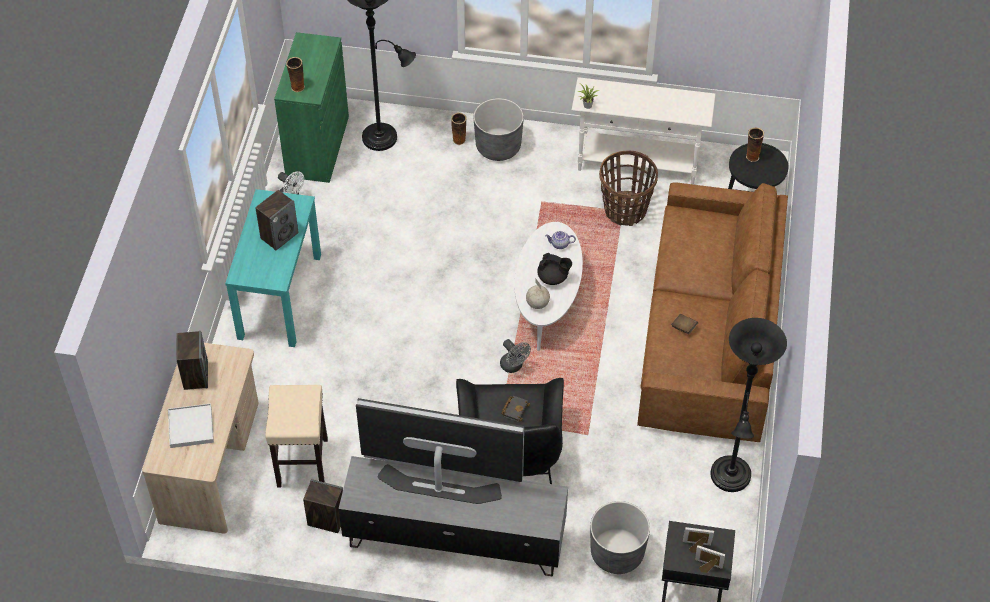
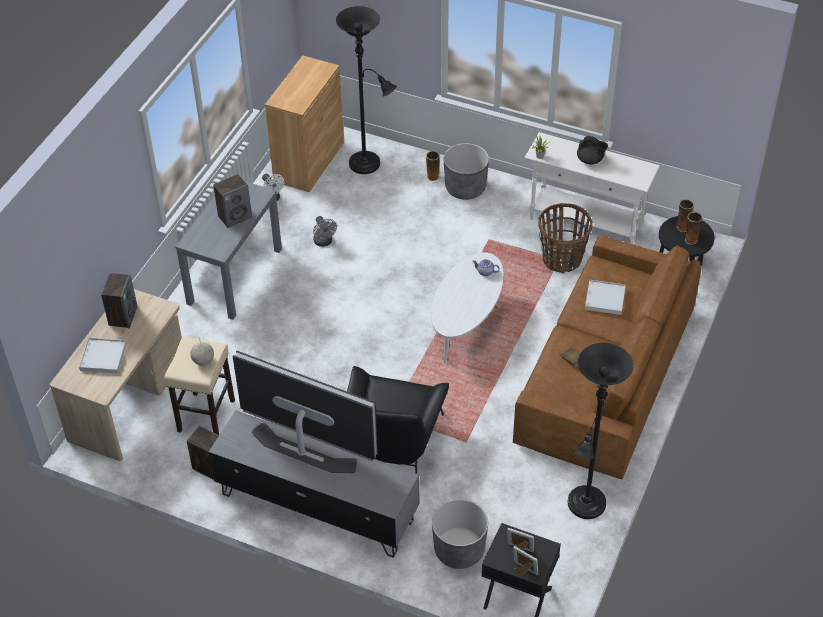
camera: 15 degrees right, 5 degrees down
(279, 295) = (235, 275): turquoise console table -> grey console table
(297, 87) = (287, 98): vase -> vase (690, 240)
(317, 146) = (309, 161): green cabinet -> brown cabinet
(514, 366) = (418, 371): grey fan -> grey fan (324, 242)
(514, 409) = (398, 402): black book -> none
(537, 304) = (448, 318): globe -> globe (203, 361)
(553, 278) = (470, 298): black teapot -> black teapot (590, 160)
(697, 252) = (605, 299): none -> white tray

